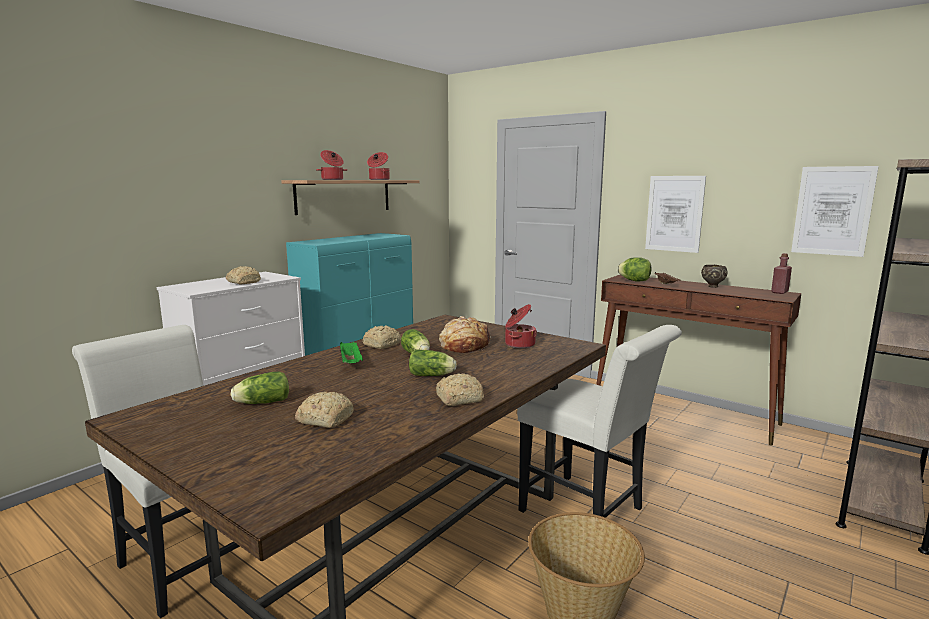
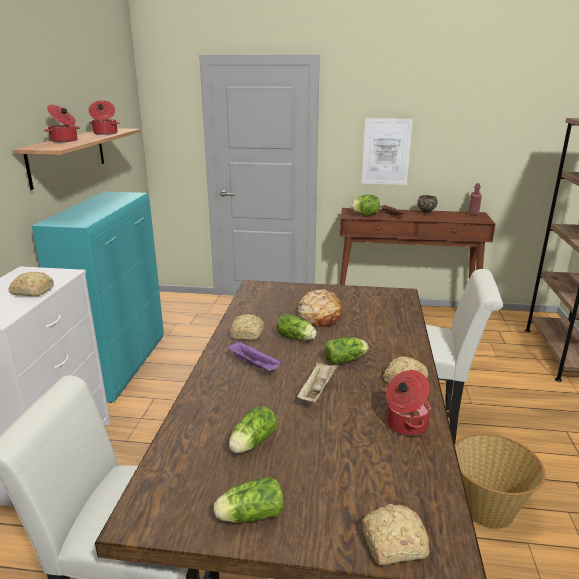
camera: 30 degrees left, 10 degrees up
(184, 437) = (248, 516): none -> lettuce
(325, 419) = (339, 442): bread -> bread (391, 543)
(351, 363) = (255, 365): green tray -> purple tray
(369, 387) = (317, 391): none -> beige tray
(519, 344) = (358, 304): cooking pot -> cooking pot (405, 424)
(832, 211) = (506, 148): picture -> none

